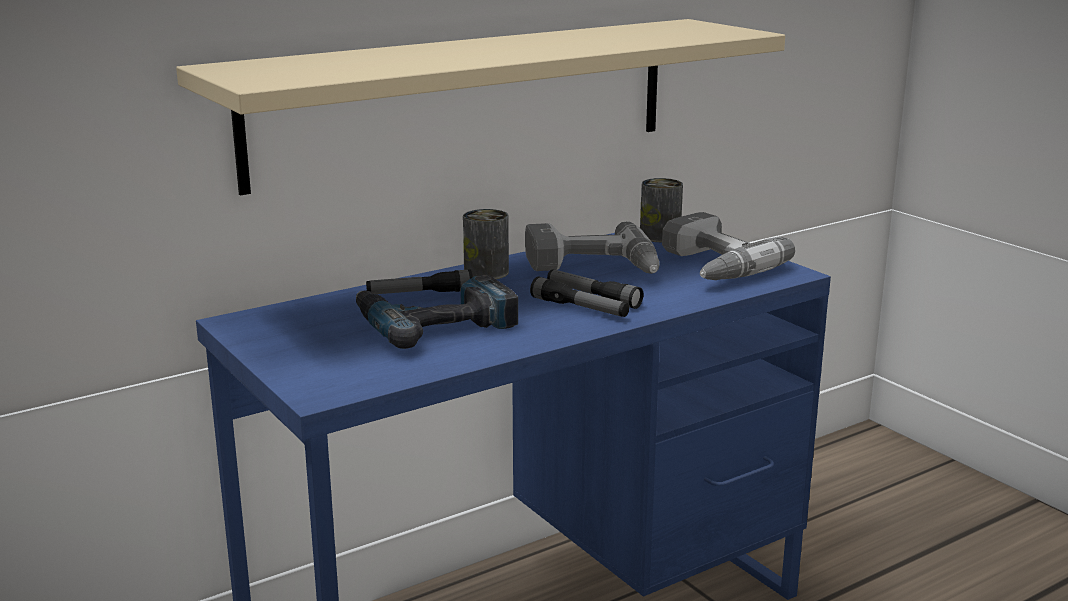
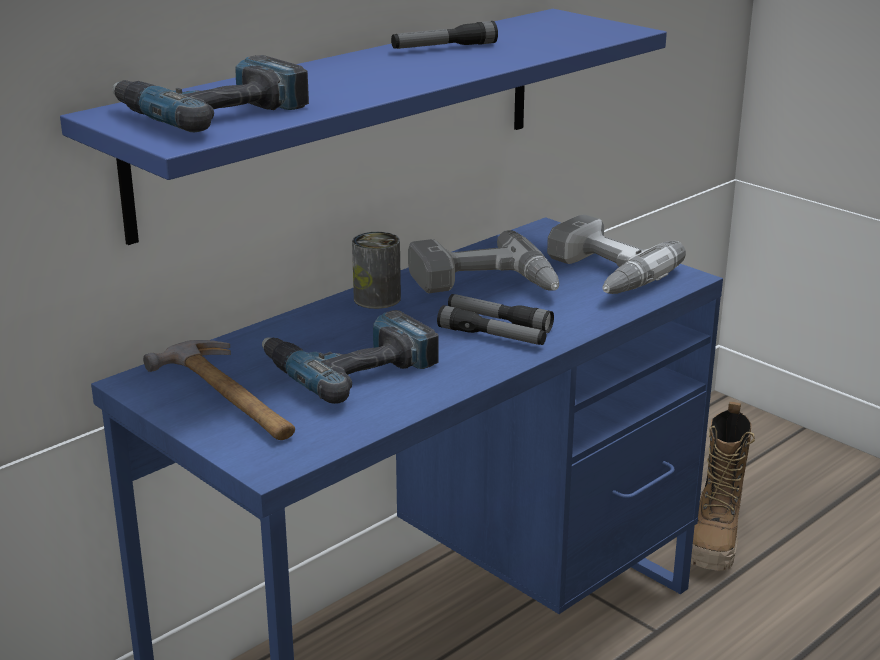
camera: 10 degrees left, 5 degrees up
(310, 67) = (212, 111): none -> power drill
(313, 338) = (230, 396): none -> hammer
(420, 294) = (319, 331): flashlight -> flashlight (444, 47)
(466, 100) = (345, 117): beige shelf -> blue shelf
(660, 236) = (537, 239): can -> none
(834, 554) = (714, 541): none -> boot

